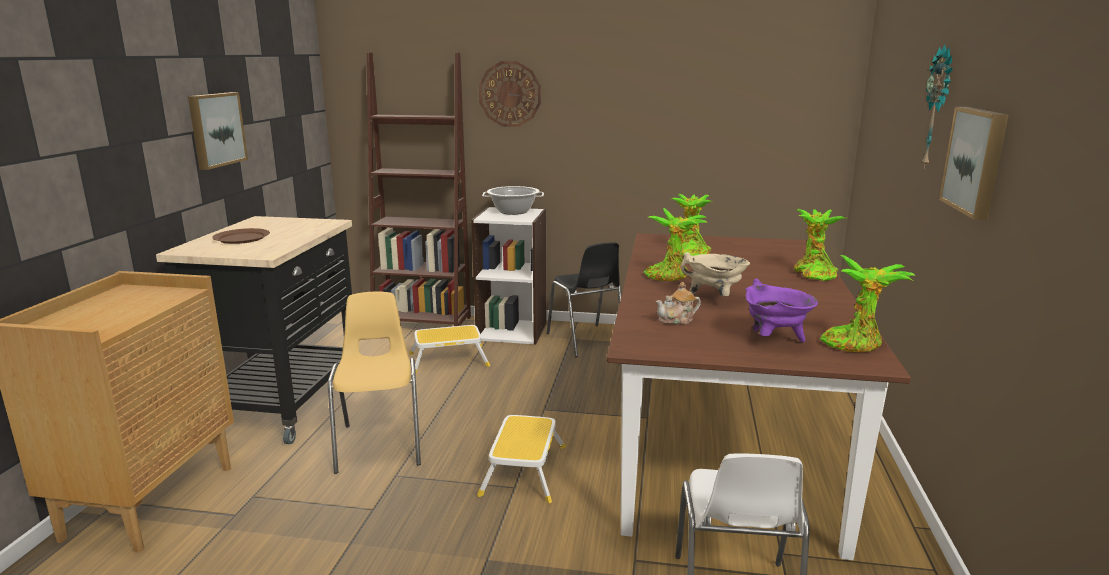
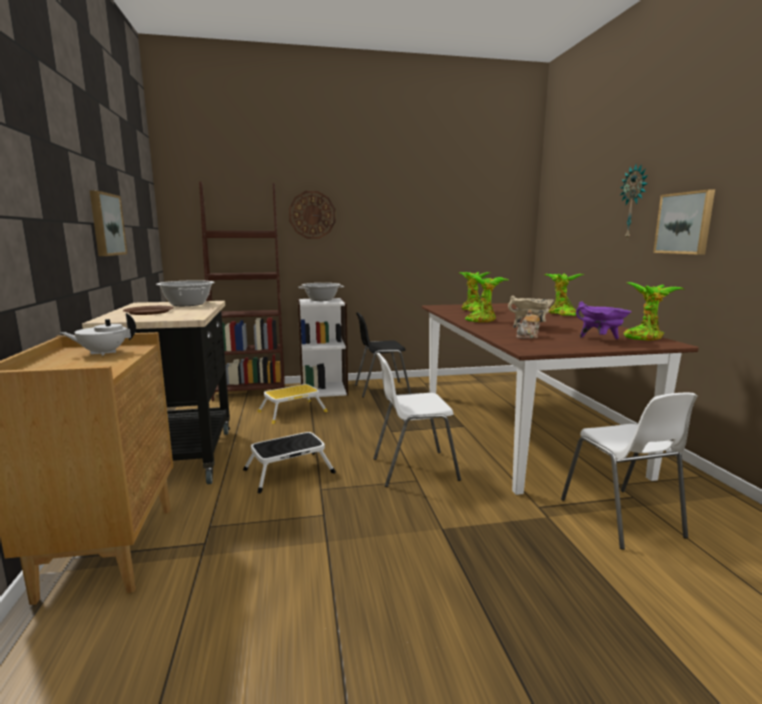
camera: 20 degrees left, 5 degrees down
(142, 299) = (103, 353): none -> white teapot
(301, 225) = (187, 304): none -> cooking pot
(380, 444) = (289, 471): yellow chair -> black step ladder
(524, 470) = (413, 469): yellow step ladder -> white chair
(586, 341) = (381, 389): black chair -> black chair turned 120 degrees clockwise

